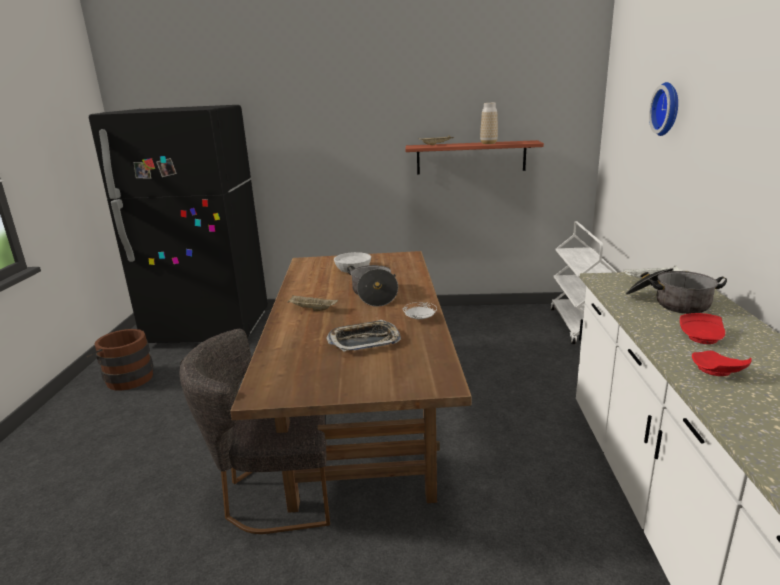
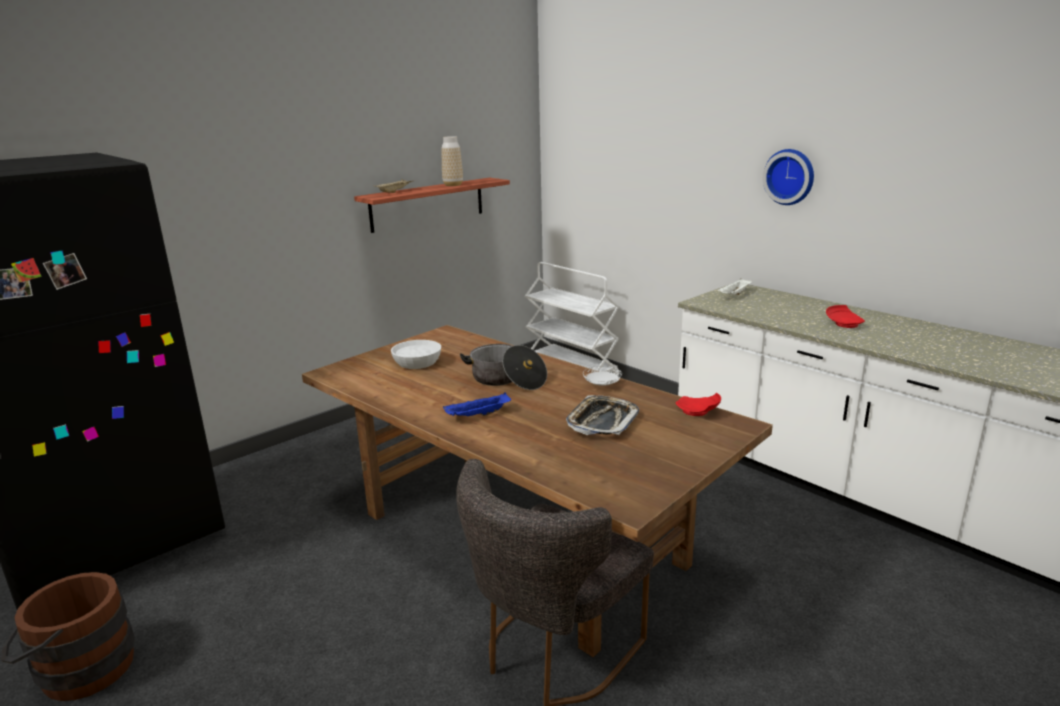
camera: 45 degrees left, 0 degrees up
(312, 309) = (478, 415): beige tray -> blue tray
(668, 109) = (668, 138): wall clock -> wall clock (790, 176)
(669, 303) = (779, 307): cooking pot -> none
(717, 372) = (895, 341): red plate -> red plate (698, 412)

